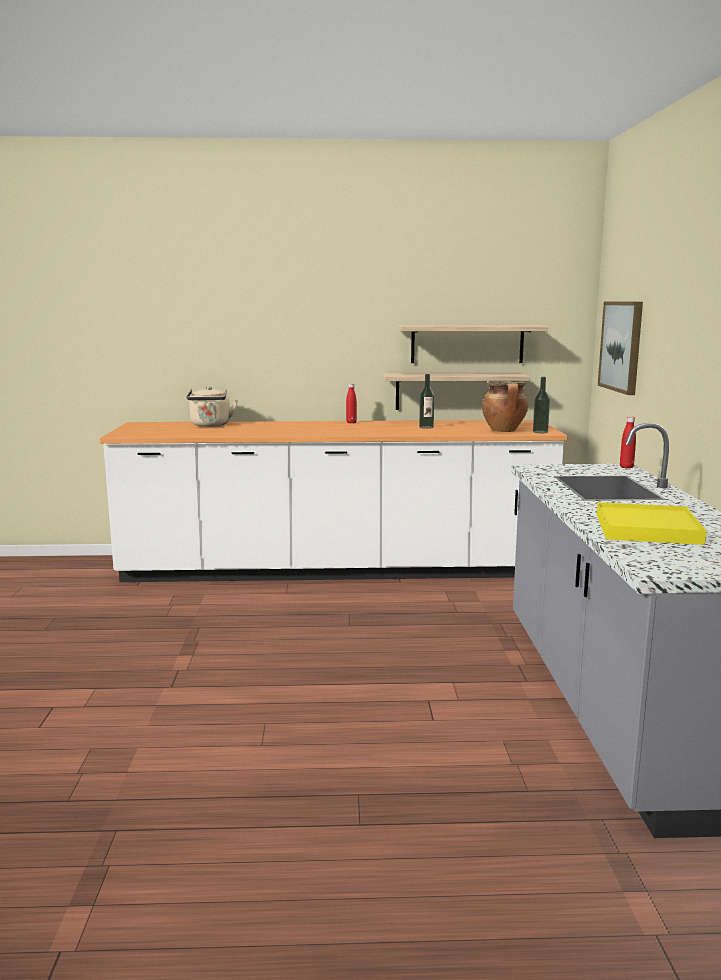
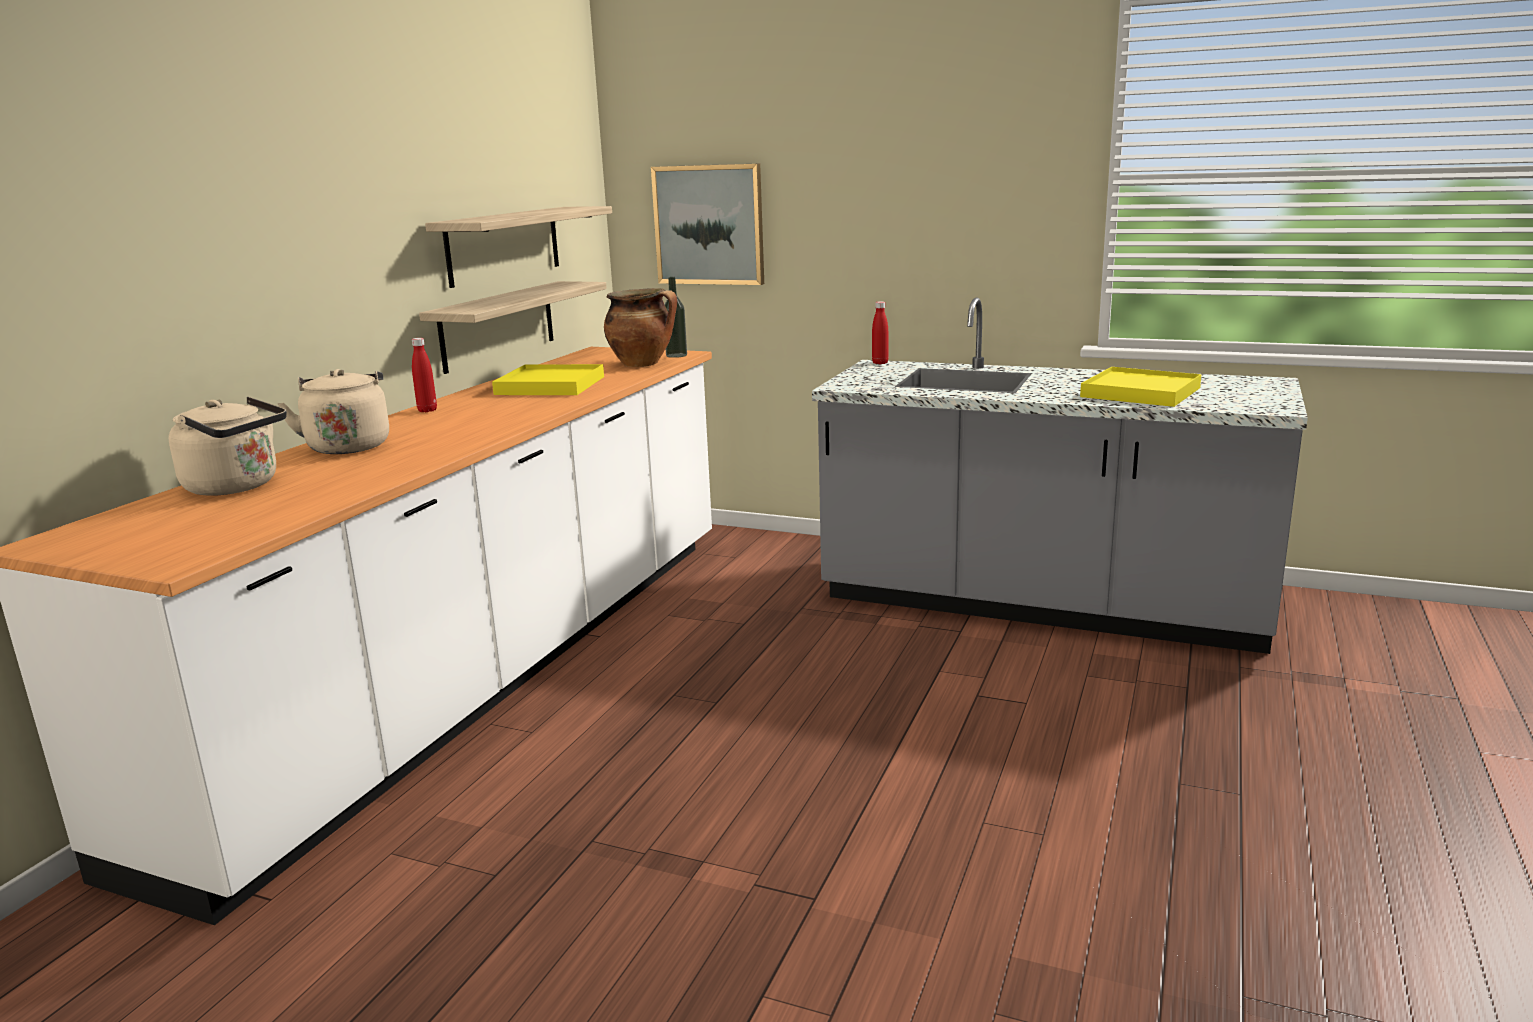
camera: 65 degrees left, 5 degrees up
(279, 425) = (348, 446): none -> beige kettle
(426, 427) = (550, 385): bottle -> yellow tray

